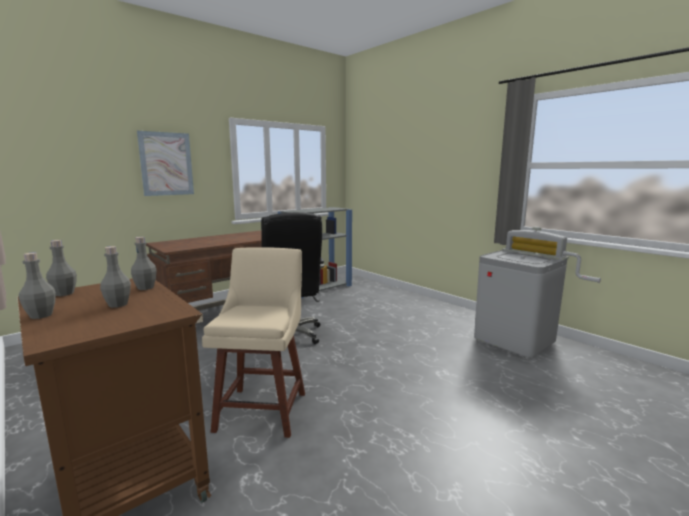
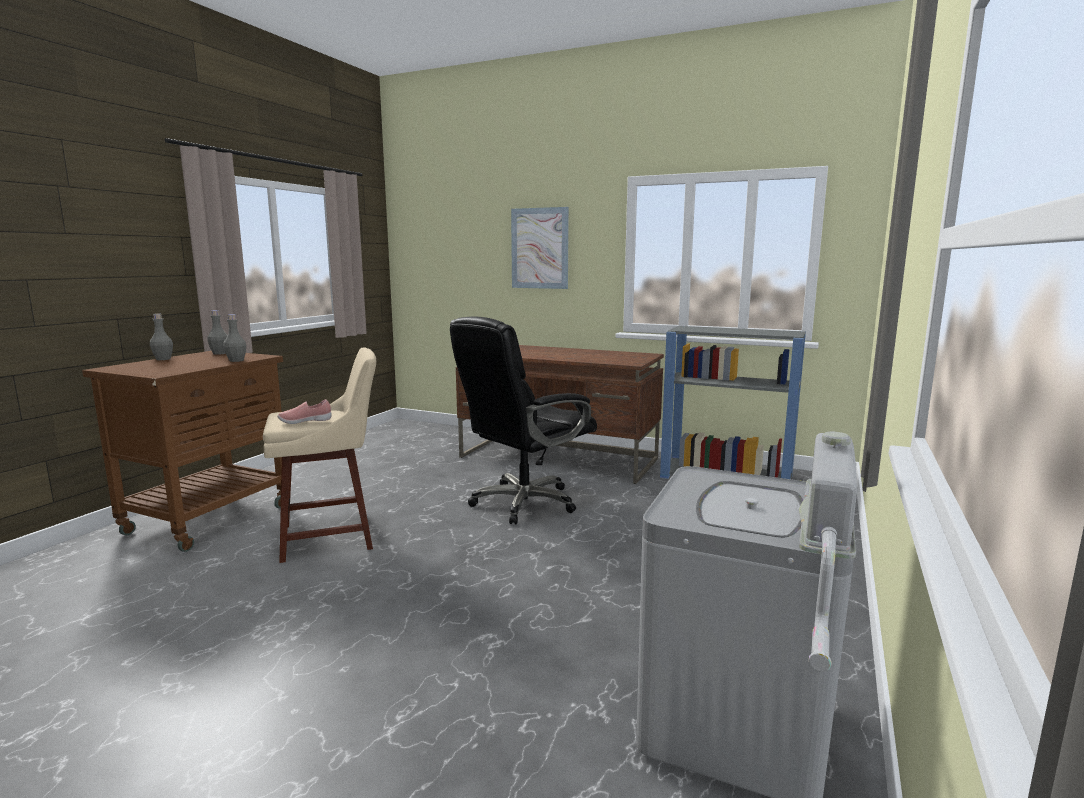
camera: 65 degrees right, 0 degrees up
(118, 304) = (186, 364): grey bottle -> none
(270, 314) = (305, 422): none -> pink shoe

